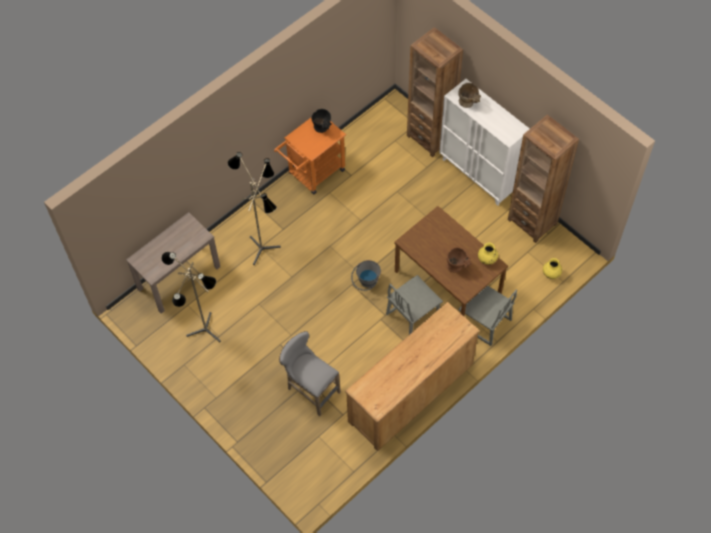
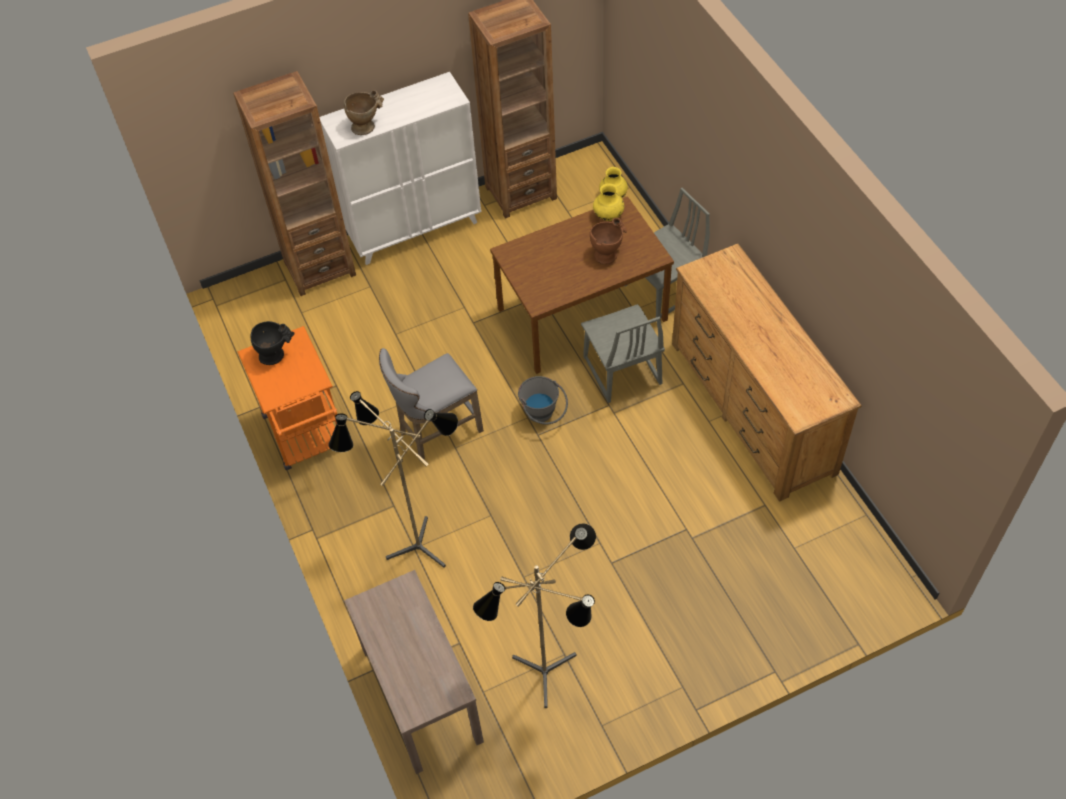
camera: 70 degrees left, 5 degrees down
(310, 390) = (708, 538): grey stool -> grey stool (436, 432)

